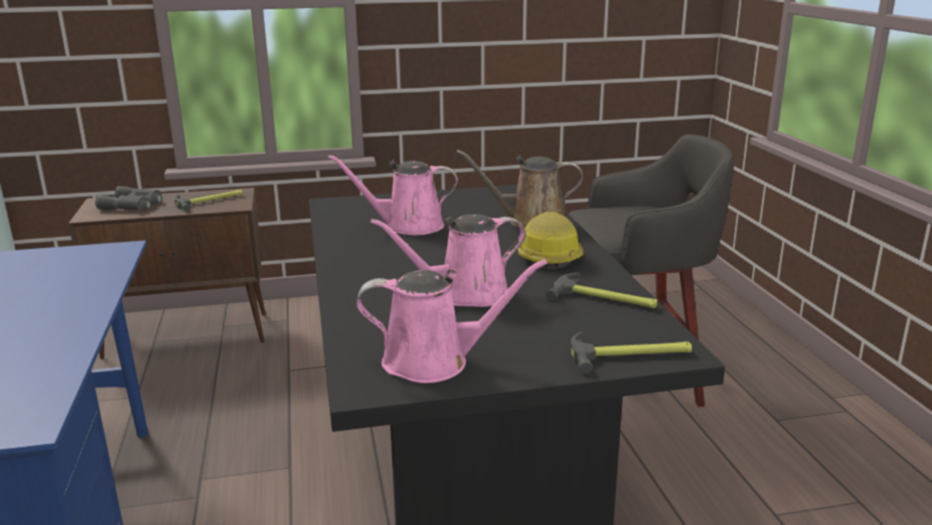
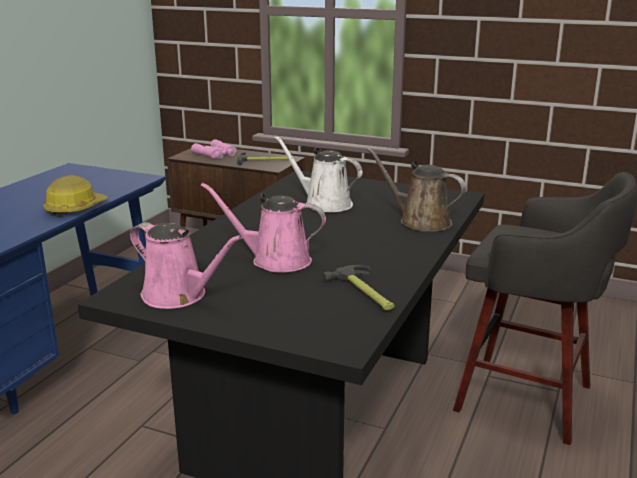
camera: 35 degrees right, 0 degrees up
(133, 205) = (216, 154): grey binoculars -> pink binoculars
(407, 226) = (324, 204): pink watering can -> white watering can
(549, 256) = (384, 250): hard hat -> hard hat (75, 208)
(631, 355) = (306, 336): hammer -> none

